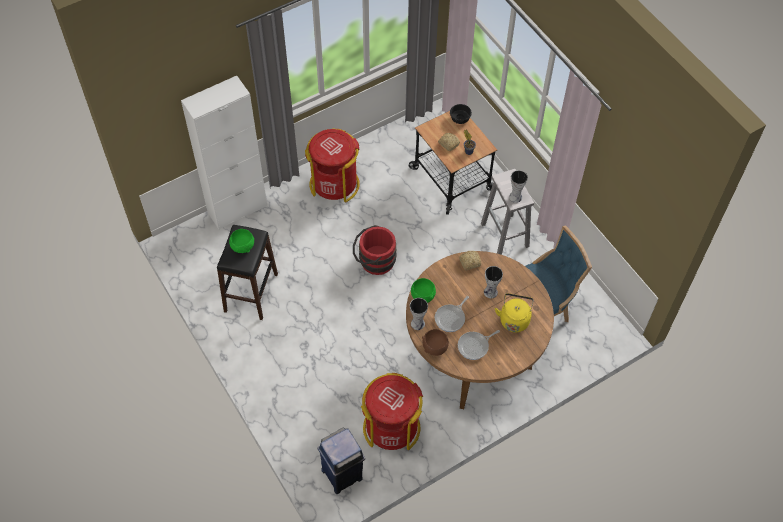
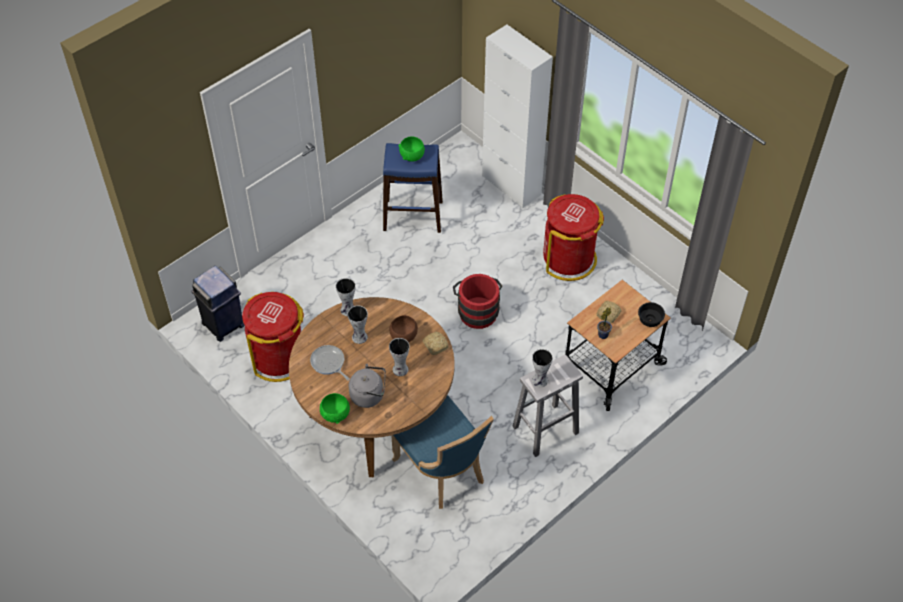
camera: 80 degrees right, 5 degrees down
(251, 292) = (413, 216): black stool -> blue stool
(422, 296) = (383, 309): green bowl -> green bowl (336, 414)
(435, 348) = (321, 329): brown bowl -> brown bowl (403, 337)
(451, 318) = (360, 338): frying pan -> vase
(514, 319) = (369, 395): yellow kettle -> grey kettle

